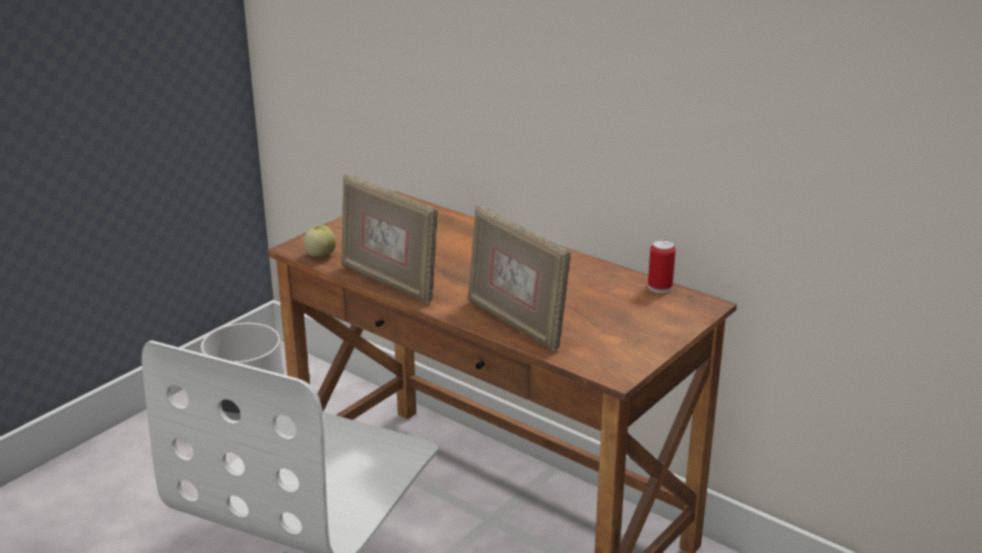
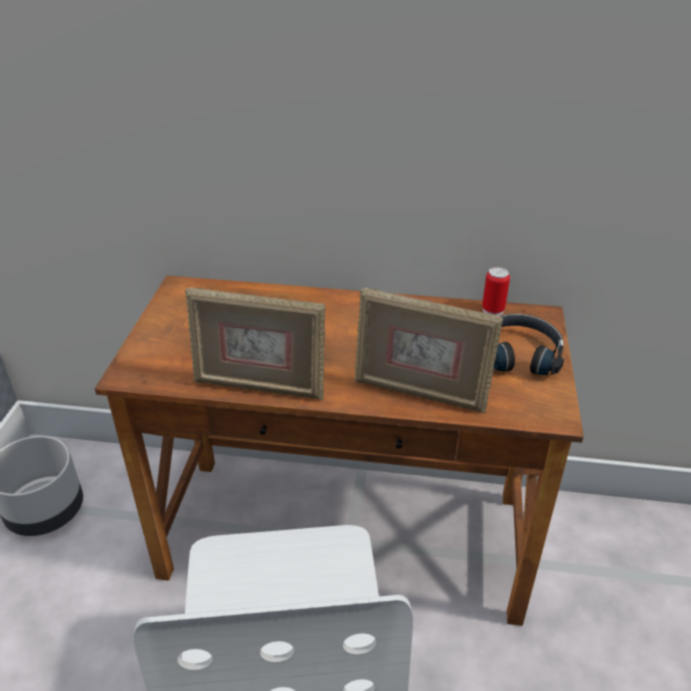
camera: 30 degrees left, 10 degrees up
(320, 255) = (159, 376): apple -> none
(642, 324) = (519, 353): none -> black headphones

